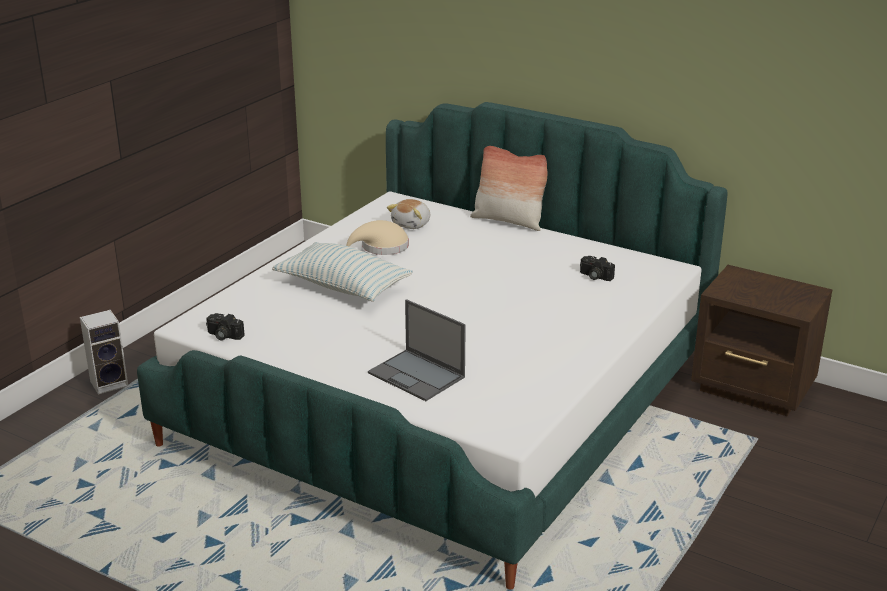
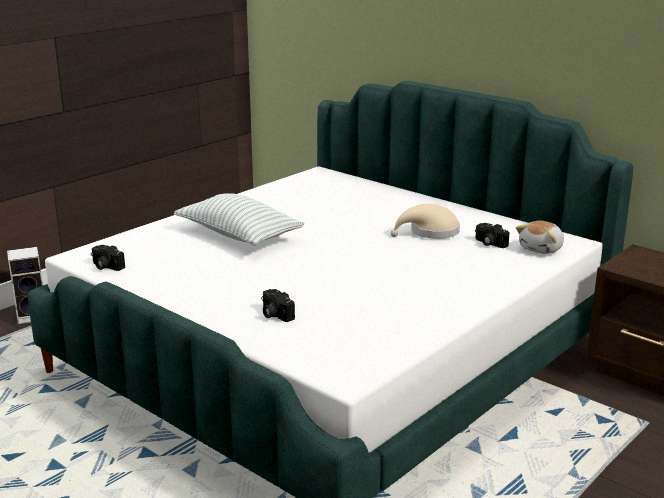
camera: 10 degrees right, 5 degrees down
(381, 247) = (290, 207): beige hat -> beige hat (430, 232)
(412, 224) = (327, 191): plush toy -> plush toy (542, 249)
(417, 375) = (274, 314): laptop -> camera
(508, 221) = (420, 194): pillow -> none

